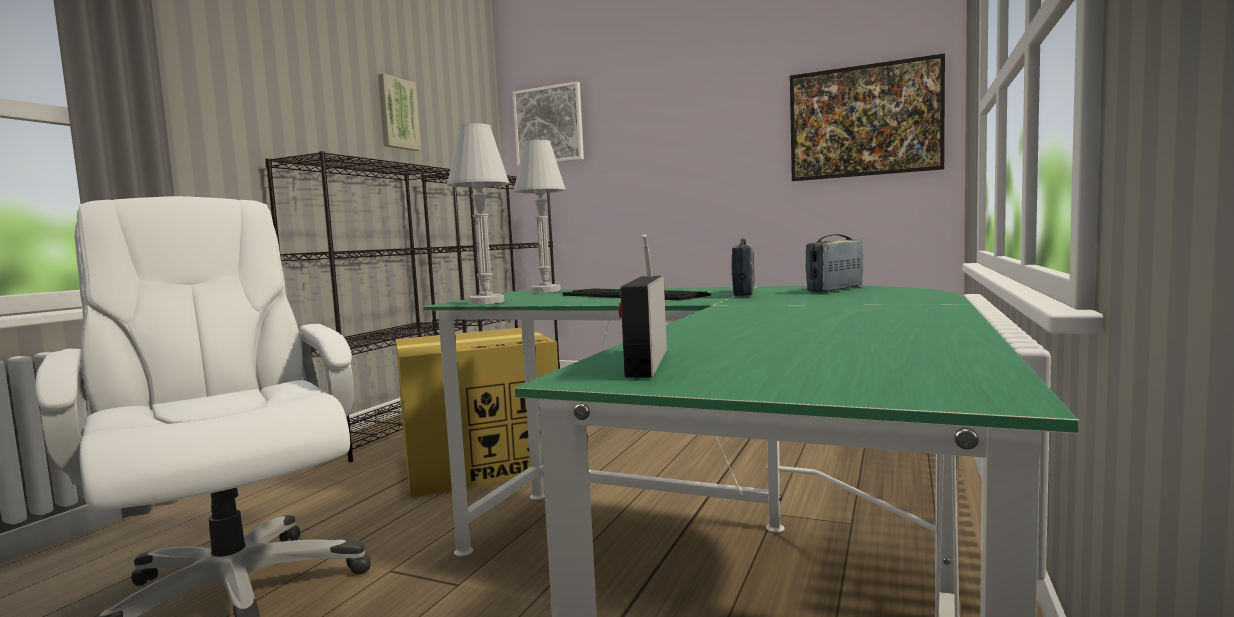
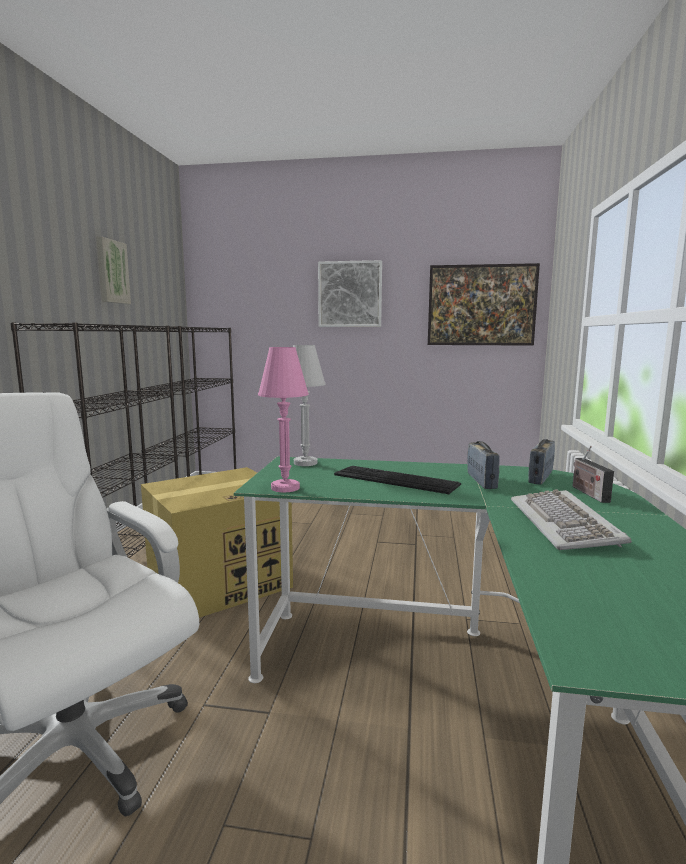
camera: 15 degrees left, 5 degrees up
(486, 302) = (285, 488): white table lamp -> pink table lamp
(549, 125) = (230, 281): picture -> picture (350, 294)
(646, 361) = (587, 630): radio -> radio (588, 493)
(793, 311) = (564, 524): none -> keyboard

